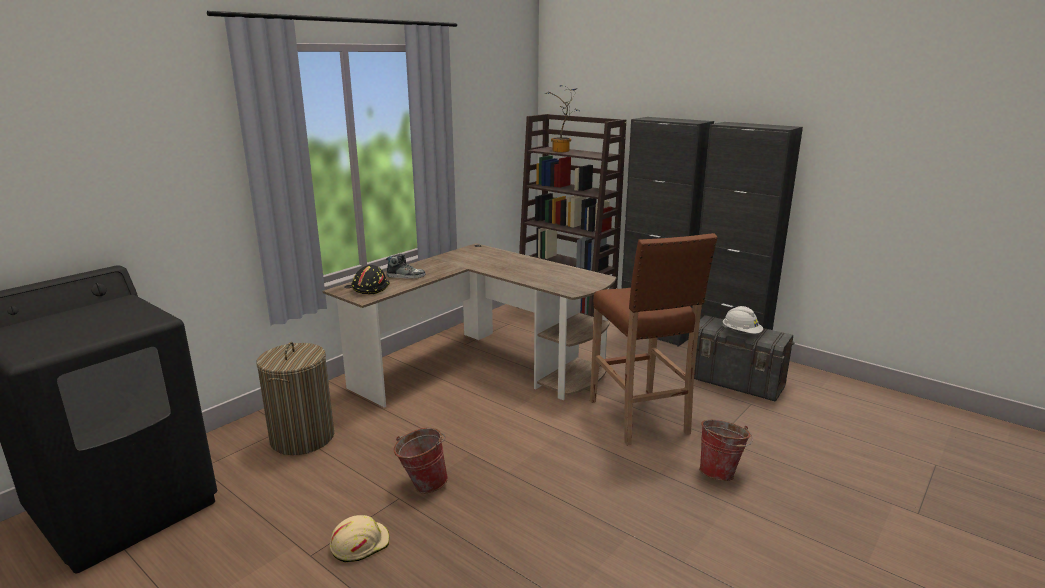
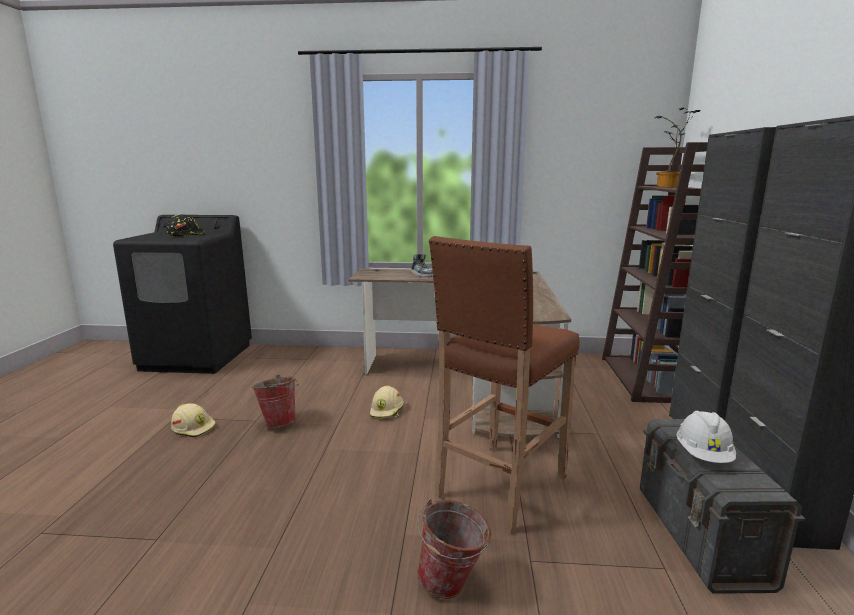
camera: 55 degrees right, 5 degrees down
(302, 437) = (300, 367): laundry basket -> none
(370, 288) = (381, 273): black hard hat -> black hard hat (186, 234)
(477, 421) = (387, 410): none -> beige hard hat

